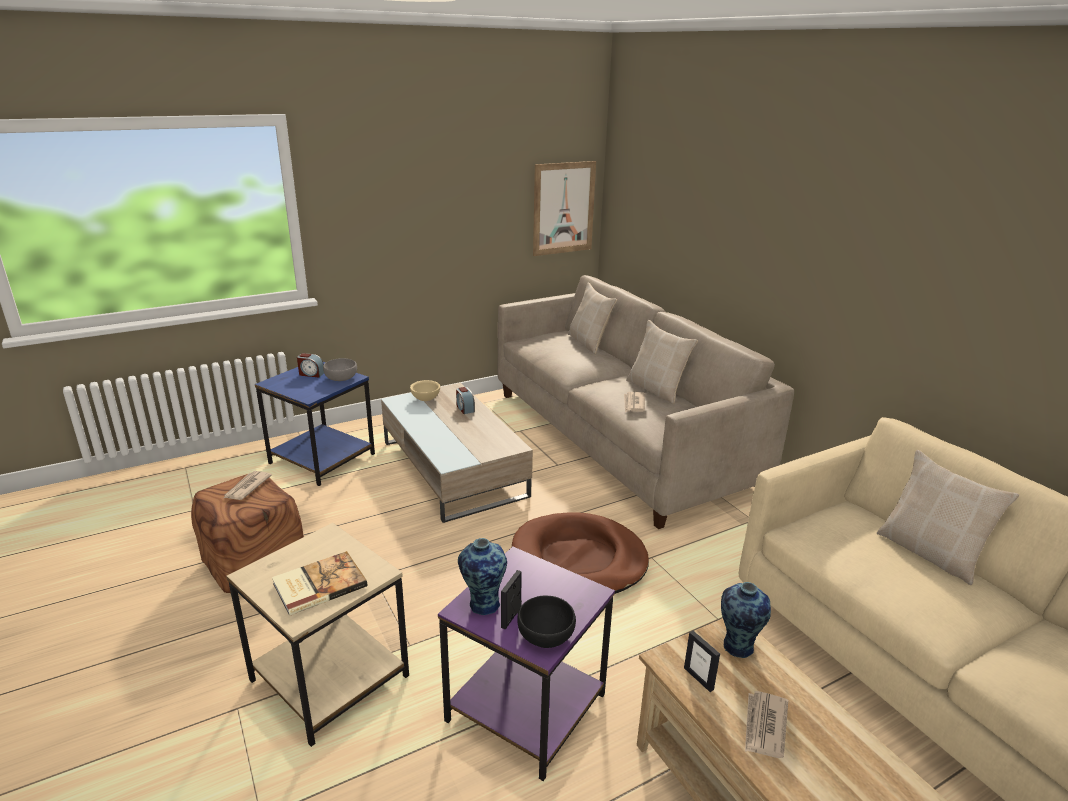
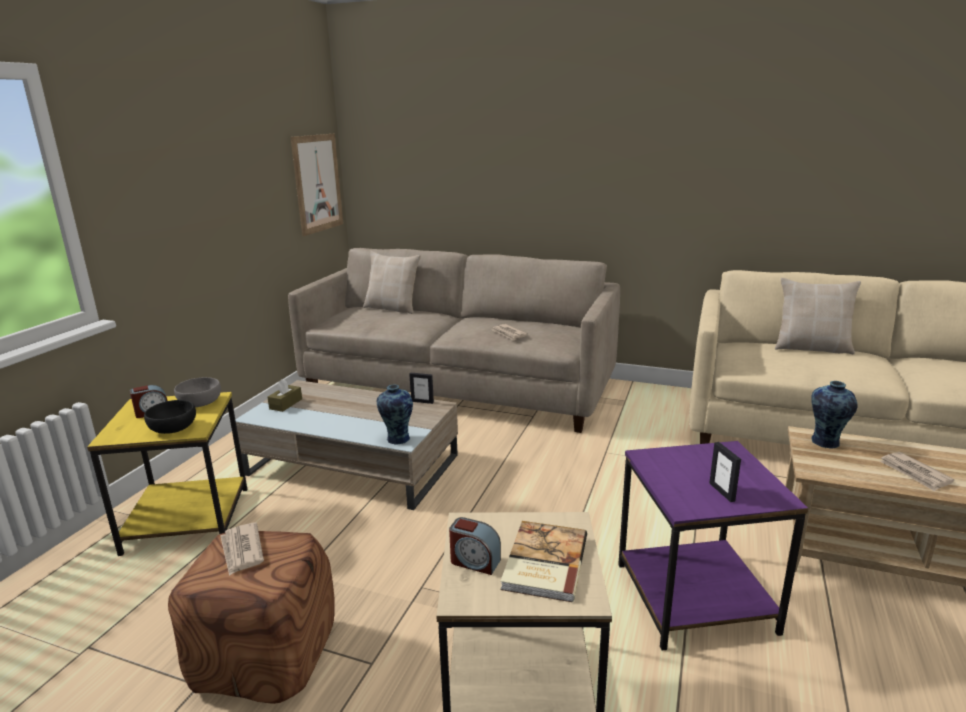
camera: 40 degrees left, 5 degrees down
(322, 457) = (186, 519): blue side table -> yellow side table
(425, 399) = (286, 404): beige bowl -> brown tissue box
(465, 408) = (340, 396): alarm clock -> alarm clock (474, 561)
(483, 604) = (688, 496): vase -> vase (397, 439)
(545, 634) = (761, 489): black bowl -> black bowl (172, 428)
(578, 559) = (563, 479): brown dog bed -> none
(656, 390) = (505, 321): beige pillow -> none
(698, 678) = (845, 470): picture frame -> picture frame (422, 402)

